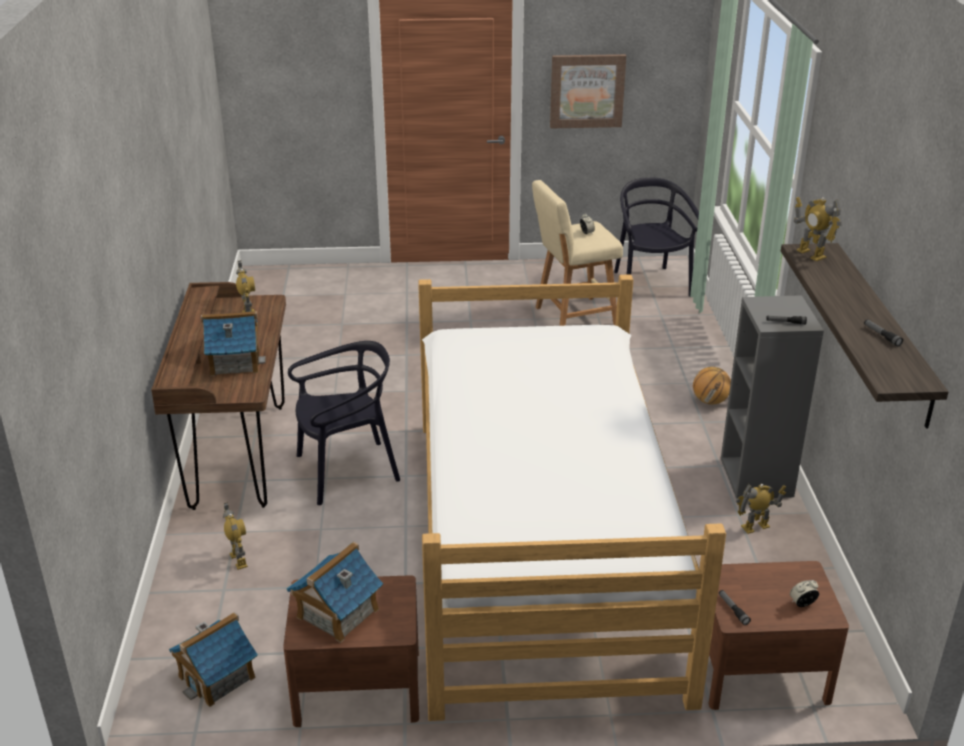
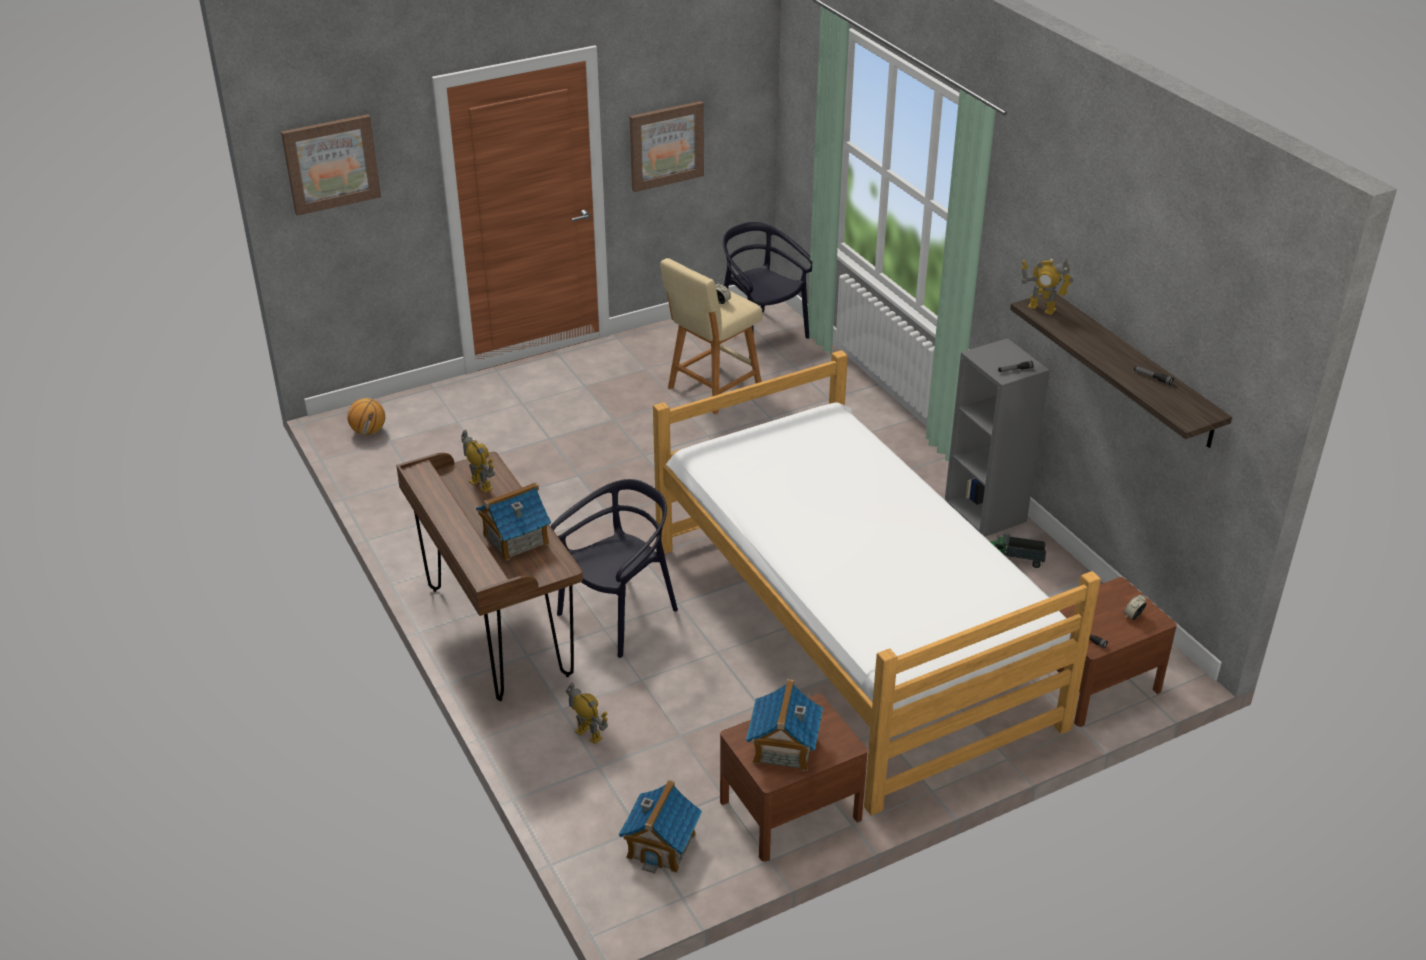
camera: 25 degrees left, 5 degrees up
(271, 45) = (331, 163): none -> picture
(710, 401) = (899, 447): basketball -> basketball (369, 431)
(755, 527) = (1013, 559): toy robot -> toy truck

